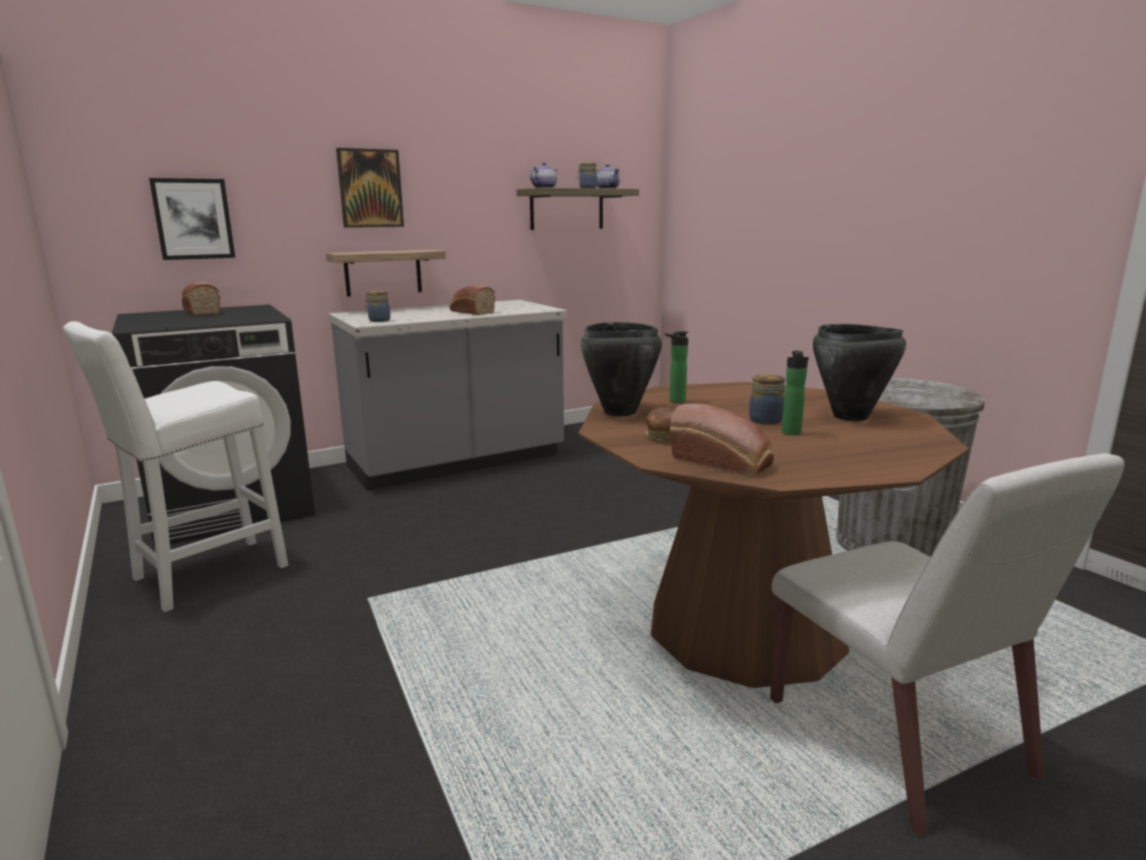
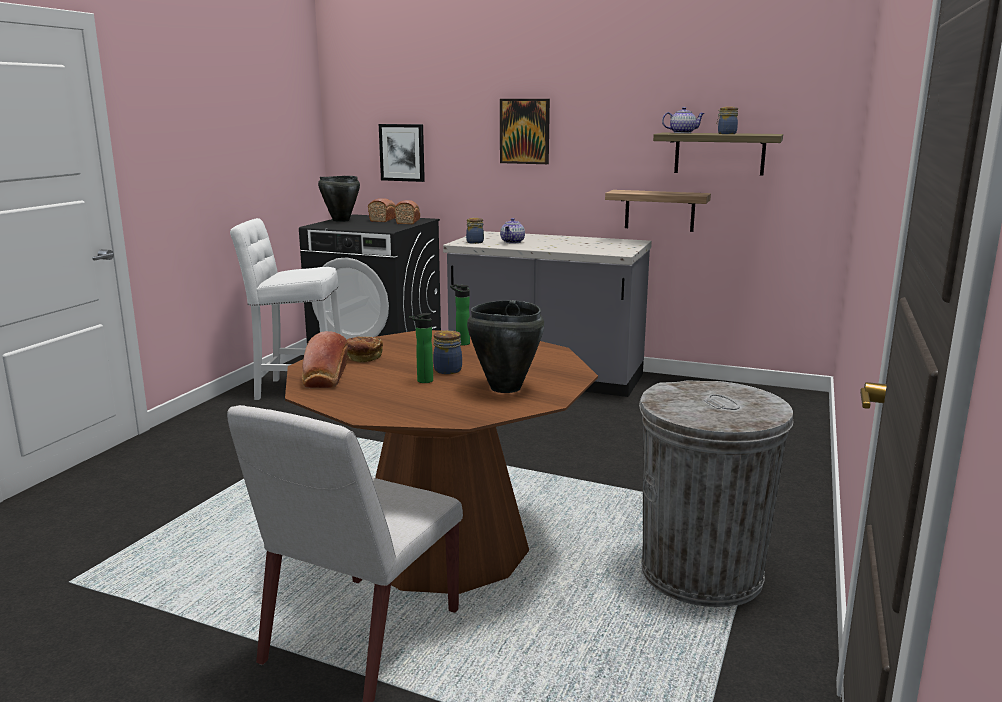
camera: 50 degrees right, 0 degrees up
(383, 272) = (528, 202): shelf -> shelf (659, 210)
(470, 312) = (557, 245): bread -> bread (408, 221)
(607, 189) = (761, 134): teapot -> teapot (513, 242)
(619, 412) = (404, 339): black cooking pot -> black cooking pot (340, 220)

